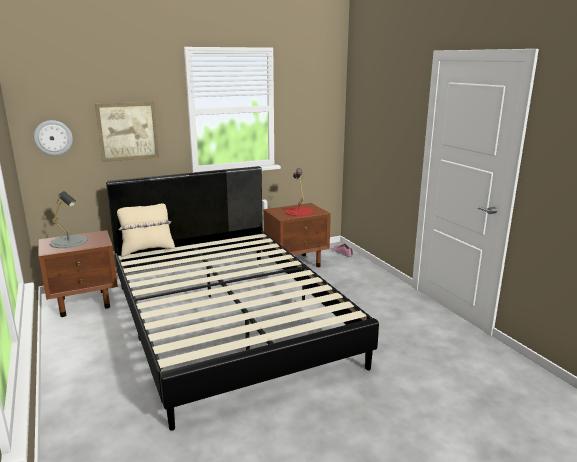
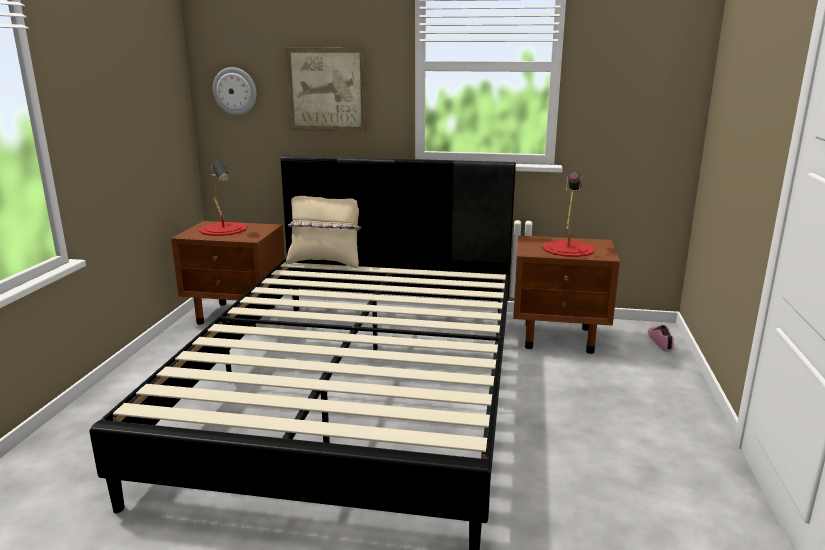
camera: 35 degrees right, 0 degrees up
(69, 241) = (223, 229): grey table lamp -> red table lamp

